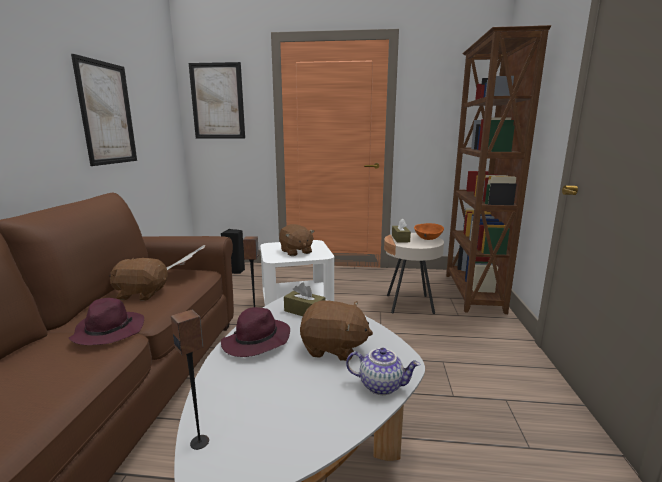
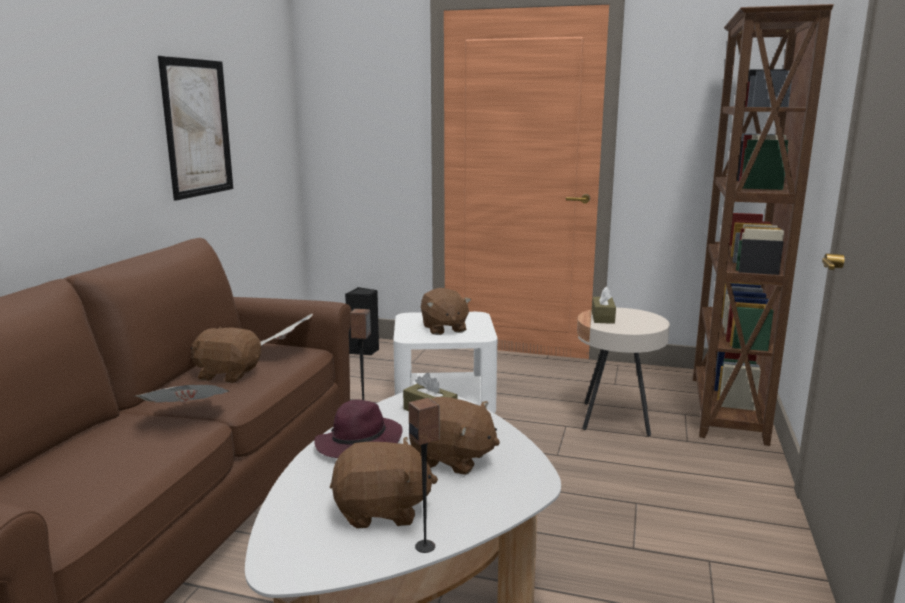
camera: 10 degrees right, 0 degrees up
(108, 331) = (187, 416): purple hat -> newspaper
(200, 442) = (275, 537): speaker -> speaker (425, 546)
(217, 101) = (350, 97): picture -> none
(291, 402) = (382, 511): none -> brown plush toy
(381, 385) = (495, 505): teapot -> none
(428, 239) = (646, 320): orange bowl -> none

